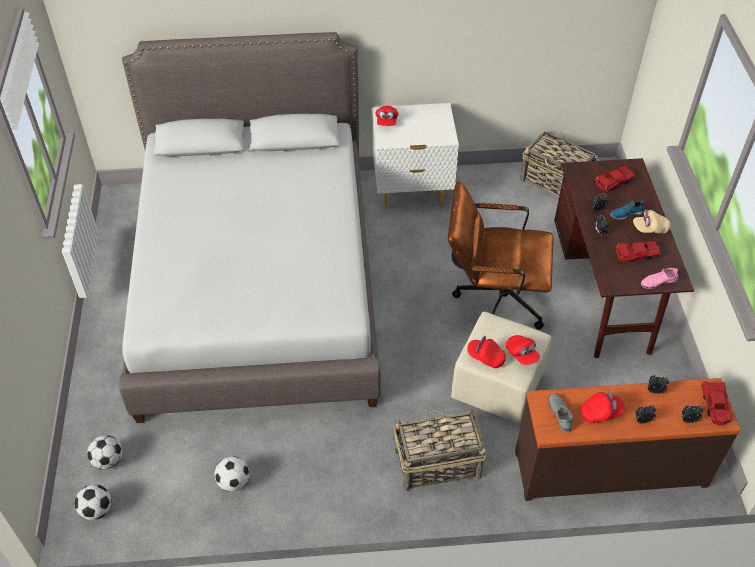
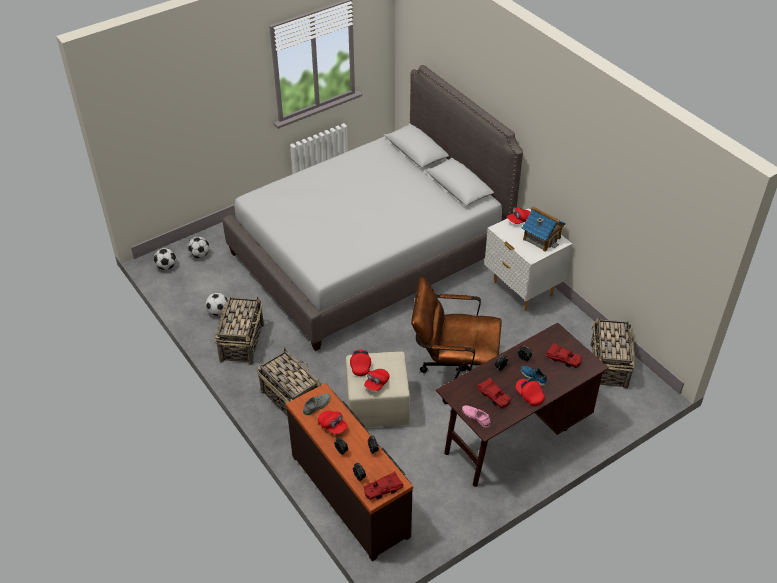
camera: 60 degrees right, 5 degrees down
(307, 476) = (242, 342): none -> basket
(426, 119) = (541, 238): none -> toy house
(492, 299) = (453, 374): brown office chair -> brown office chair turned 60 degrees counterclockwise
(650, 228) = (529, 395): beige cap -> red cap

